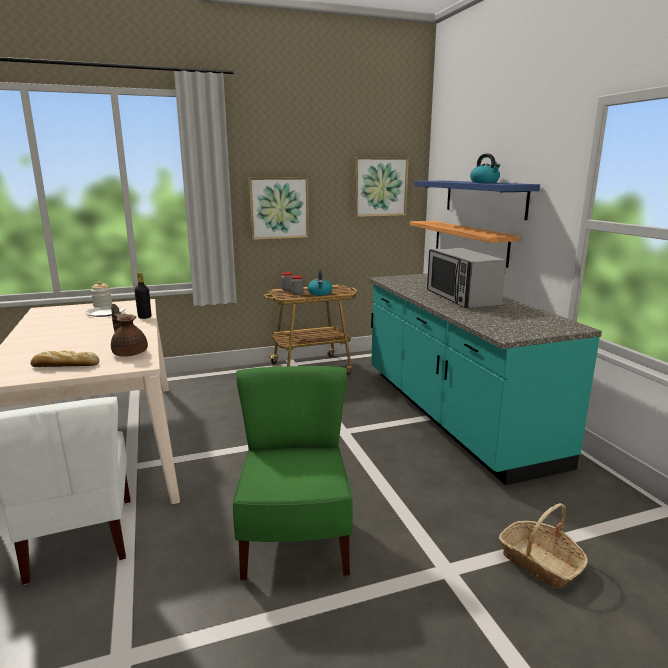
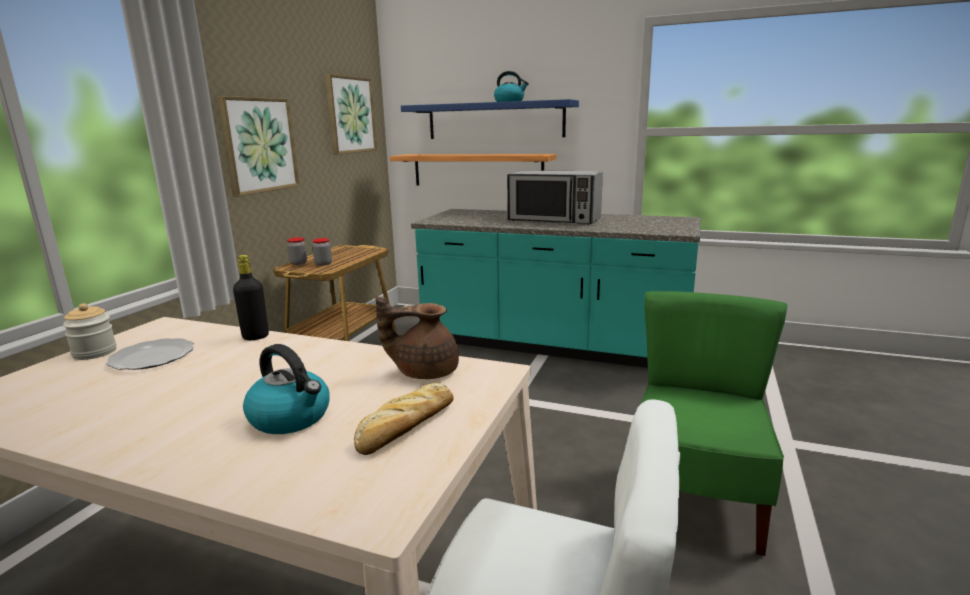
camera: 50 degrees left, 0 degrees up
(295, 542) = (693, 501): green chair -> green chair turned 75 degrees clockwise
(320, 293) = (351, 256): kettle -> kettle (291, 418)
(540, 562) = (794, 404): basket -> none

